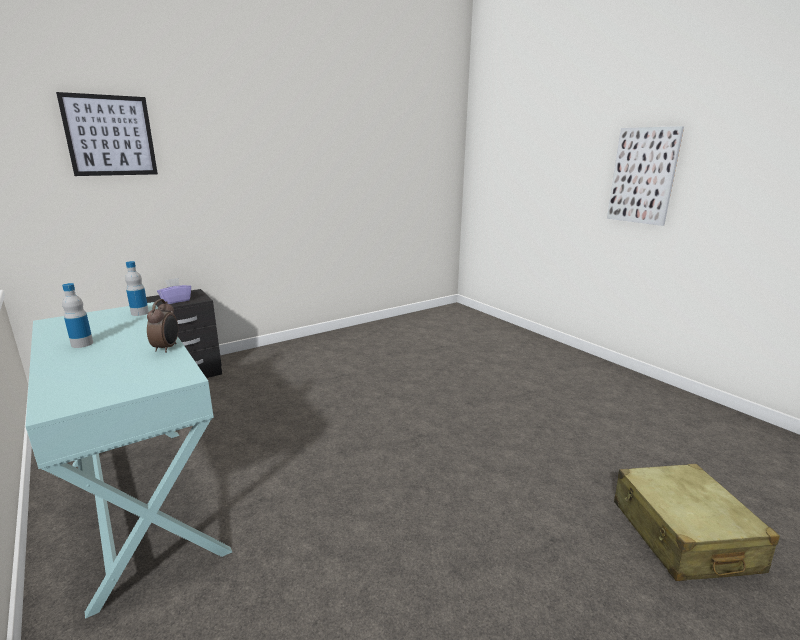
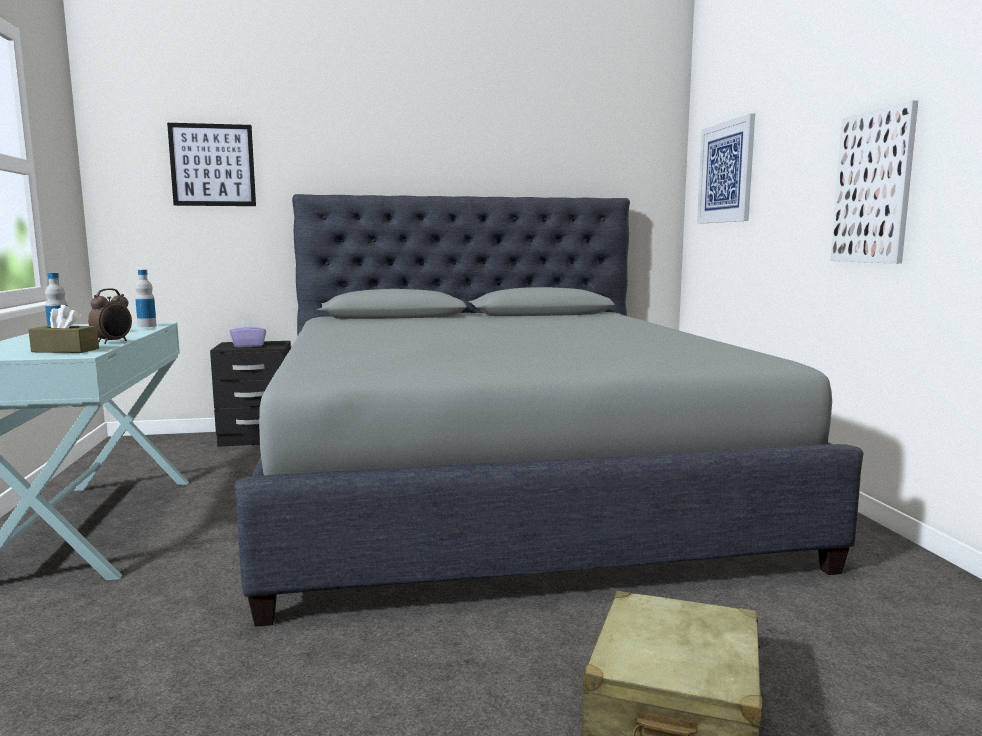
camera: 25 degrees right, 10 degrees down
(149, 372) = (65, 350): none -> brown tissue box
(416, 381) = (501, 481): none -> grey bed
(507, 147) = (726, 172): none -> picture

